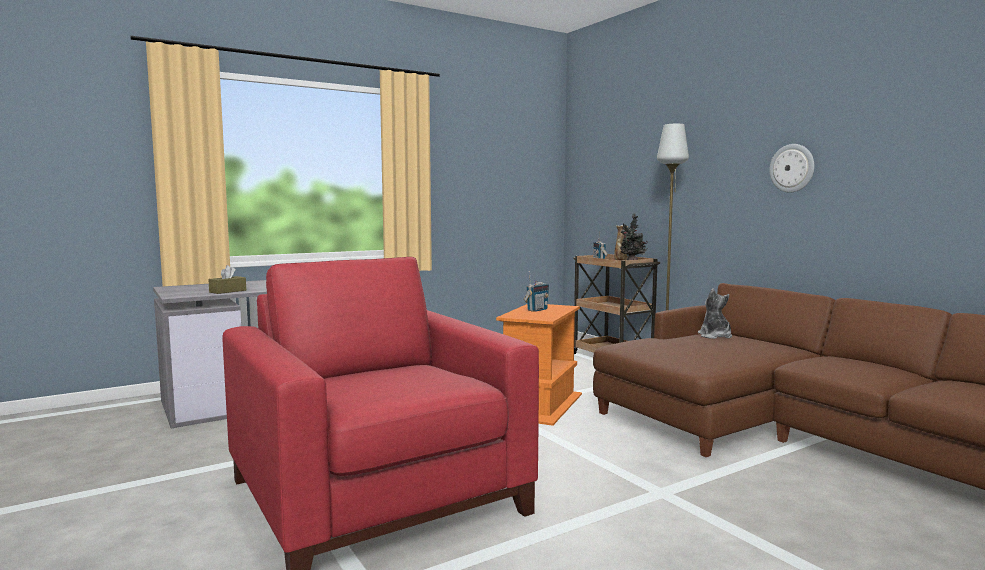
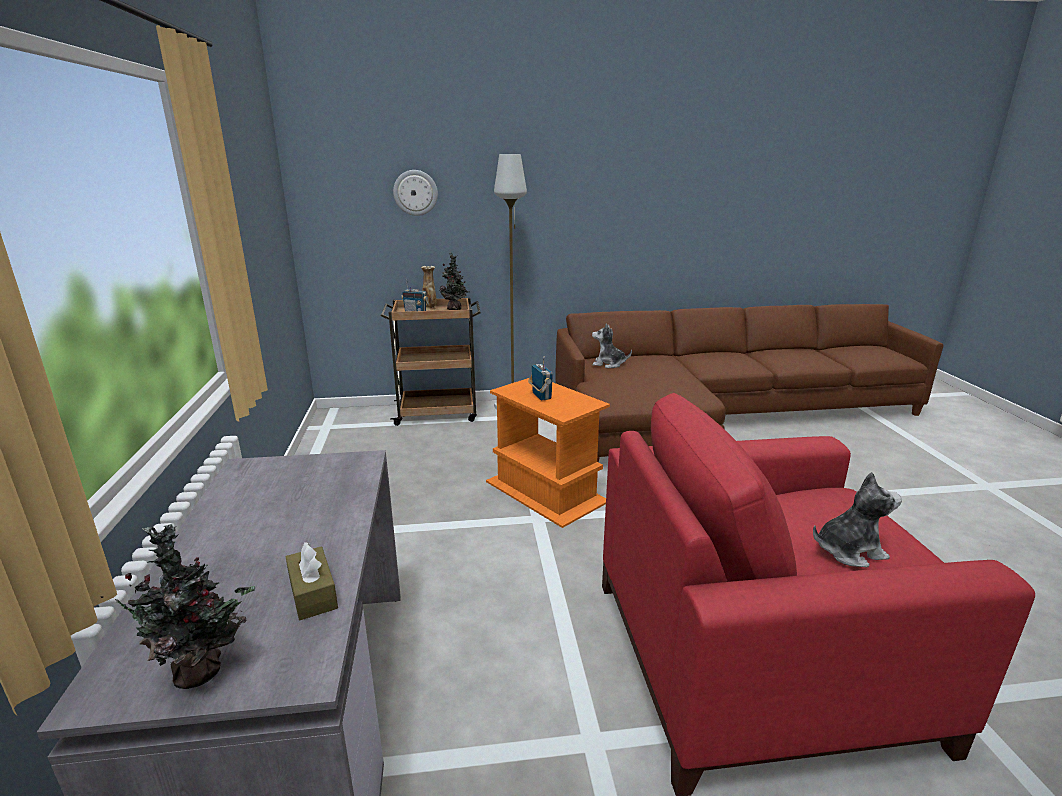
camera: 65 degrees left, 15 degrees up
(179, 290) = (203, 670): none -> potted plant
(368, 385) = (848, 551): none -> plush toy
(792, 168) = (615, 203): wall clock -> wall clock (415, 193)

